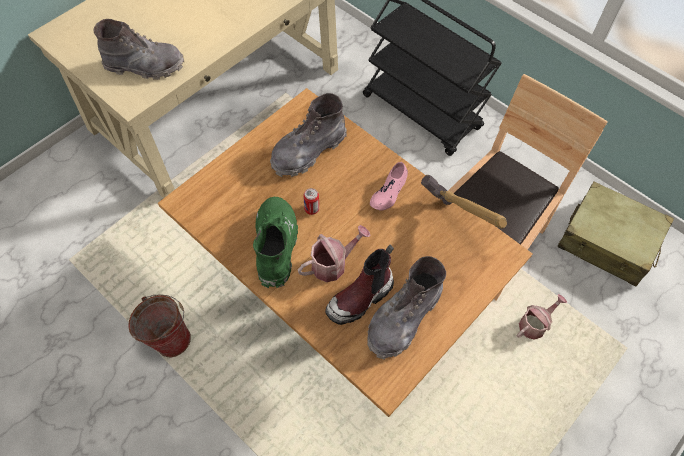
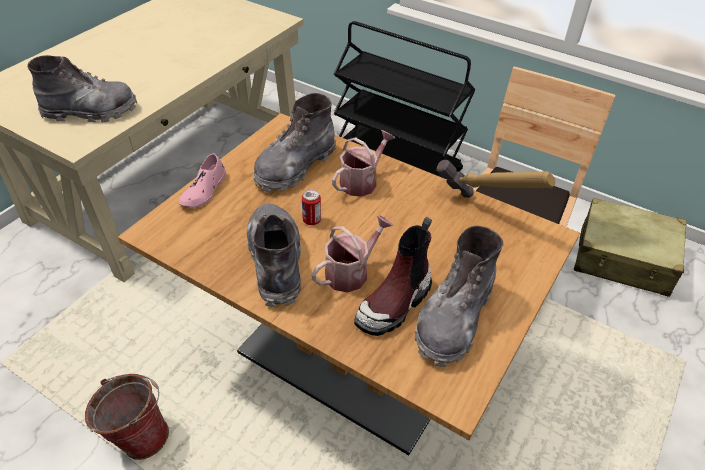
camera: 10 degrees left, 15 degrees down
(276, 245) = (276, 262): green boot -> grey boot
(389, 192) = (398, 194): pink shoe -> pink shoe (204, 191)
(534, 324) = (577, 352): watering can -> watering can (362, 181)

